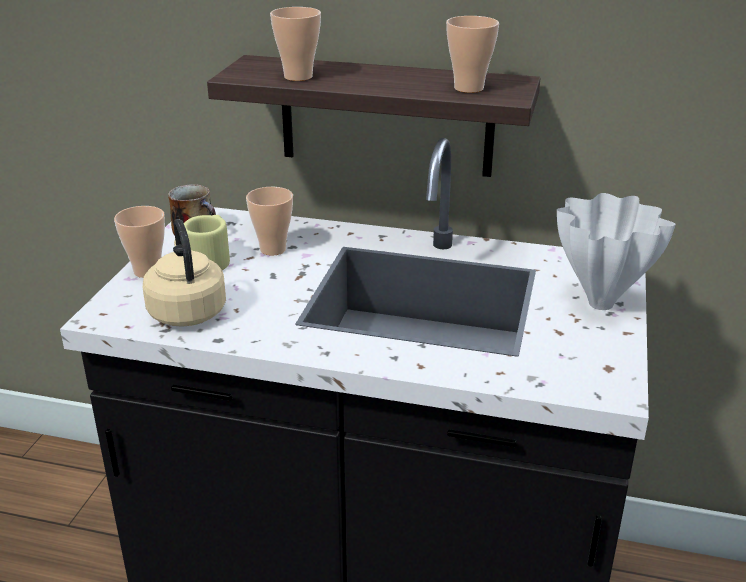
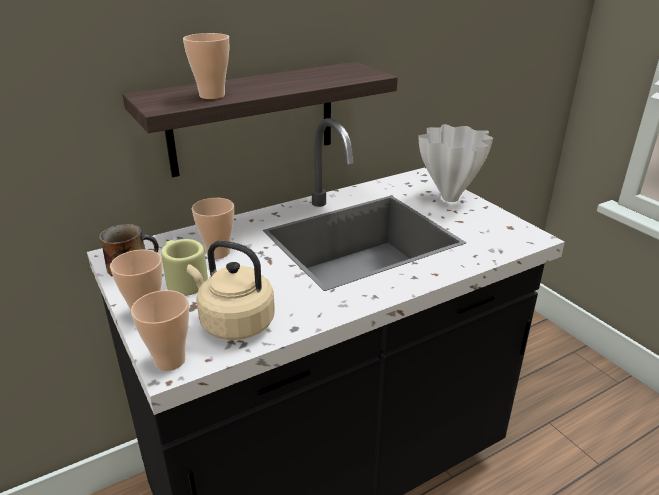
camera: 45 degrees left, 0 degrees up
(468, 88) = (339, 75): cup -> cup (170, 361)

